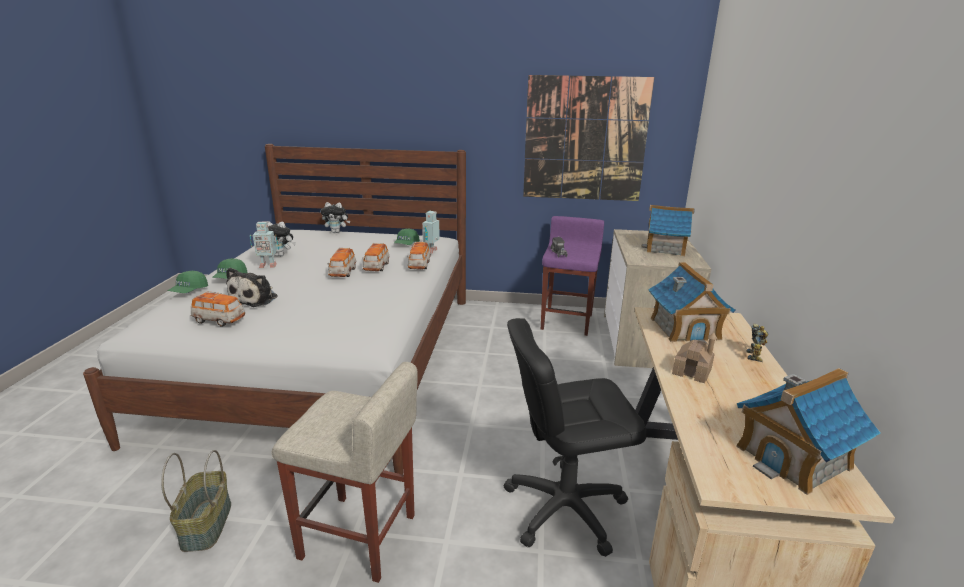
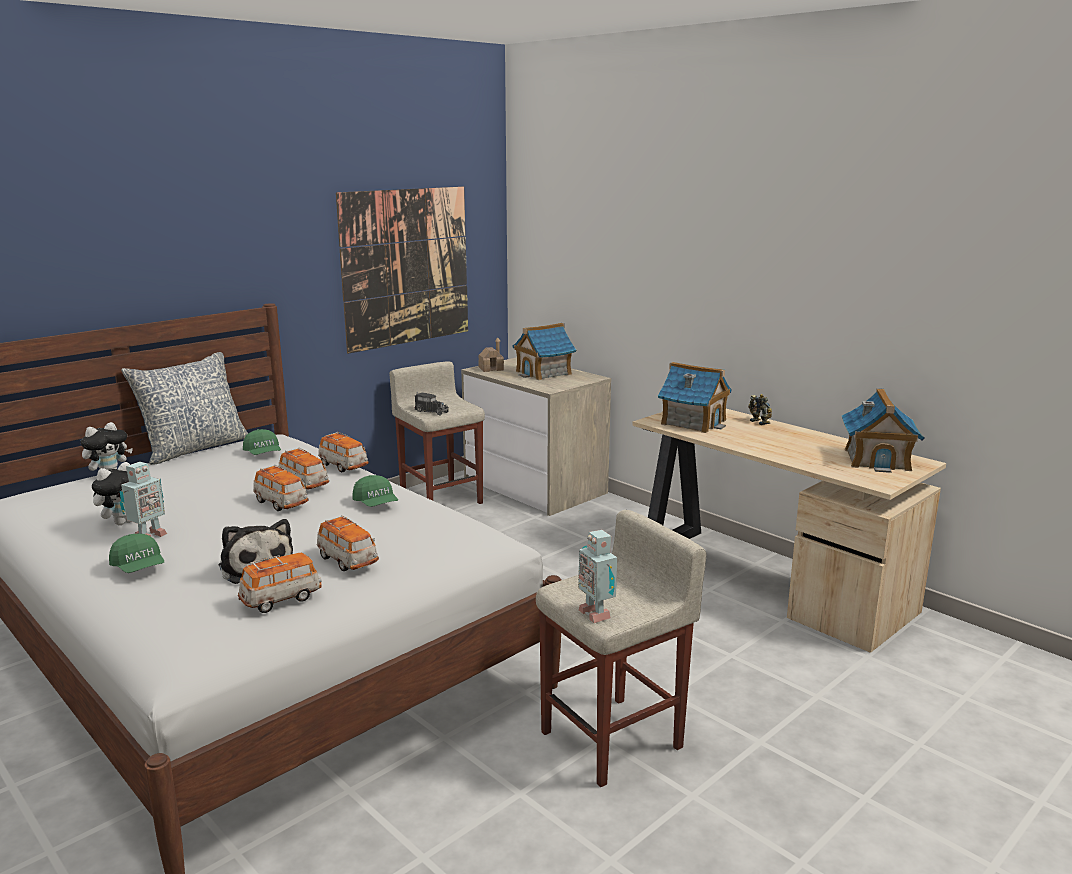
camera: 50 degrees left, 5 degrees down
(189, 291) = (124, 603): green cap -> green cap (376, 503)
(205, 524) = (470, 840): basket -> none
(284, 316) = (347, 561): none -> toy car
(394, 232) = (194, 448): none -> pillow
(431, 251) = (313, 450): toy robot -> toy robot (596, 613)
(564, 508) = (697, 624): black office chair -> none
(567, 321) = (441, 499): purple stool -> beige stool
(692, 371) = (755, 443): toy house -> toy house (491, 368)

